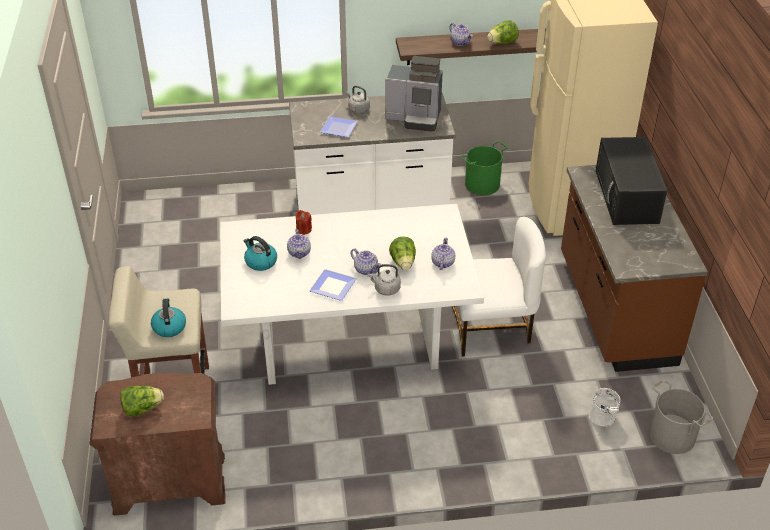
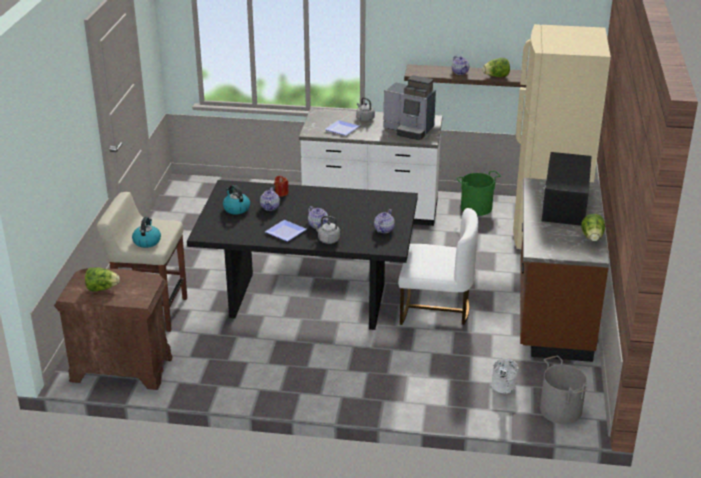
camera: 15 degrees right, 10 degrees down
(350, 342) = (309, 300): white dining table -> black dining table
(403, 263) = (351, 225): lettuce -> lettuce (592, 238)

